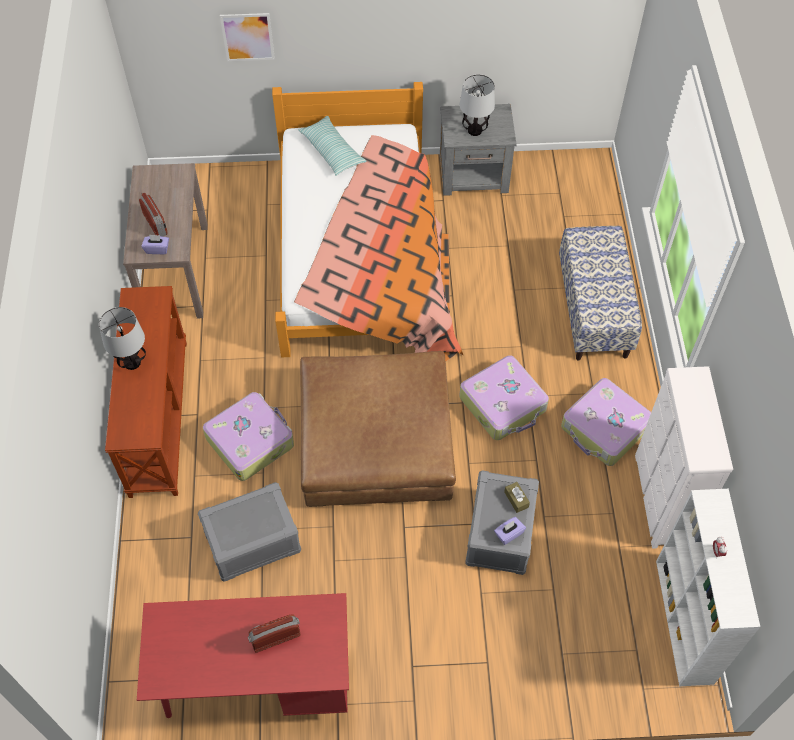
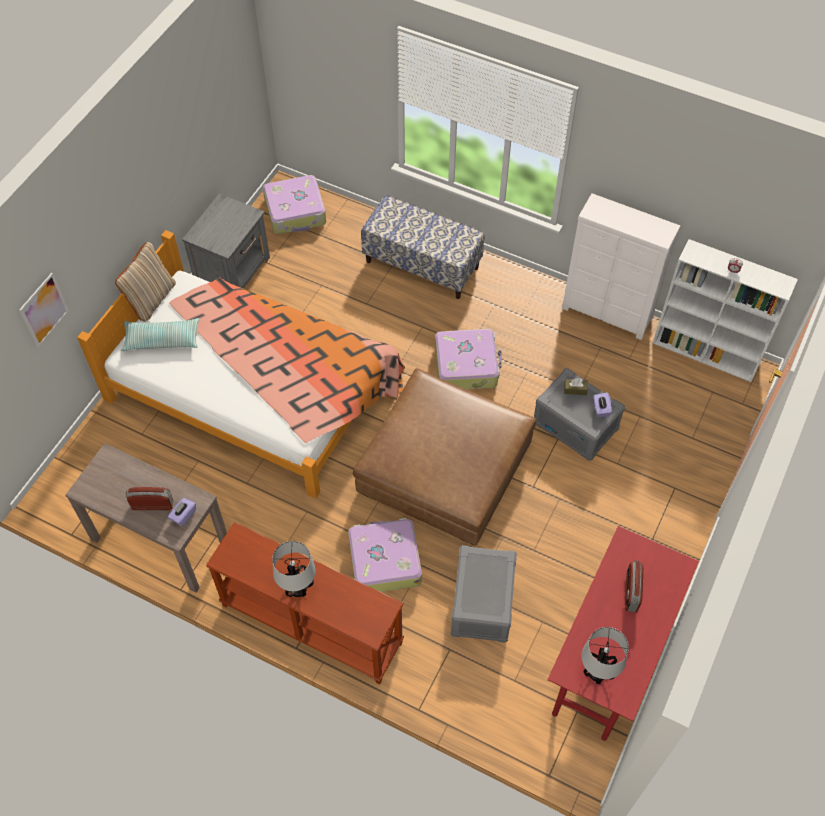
camera: 60 degrees left, 0 degrees up
(368, 122) = (151, 299): none -> beige pillow
(475, 131) = (228, 230): table lamp -> table lamp (597, 673)
(604, 428) = (529, 314): suitcase -> suitcase (296, 212)

